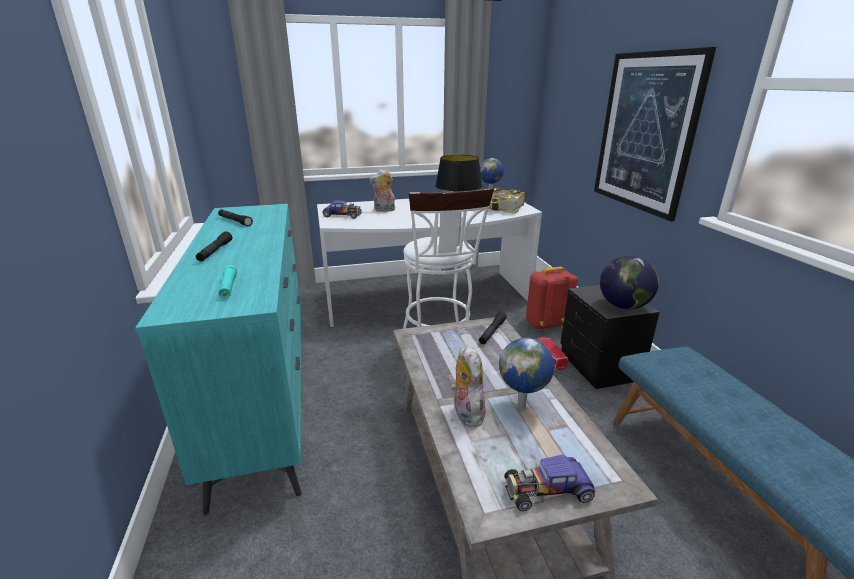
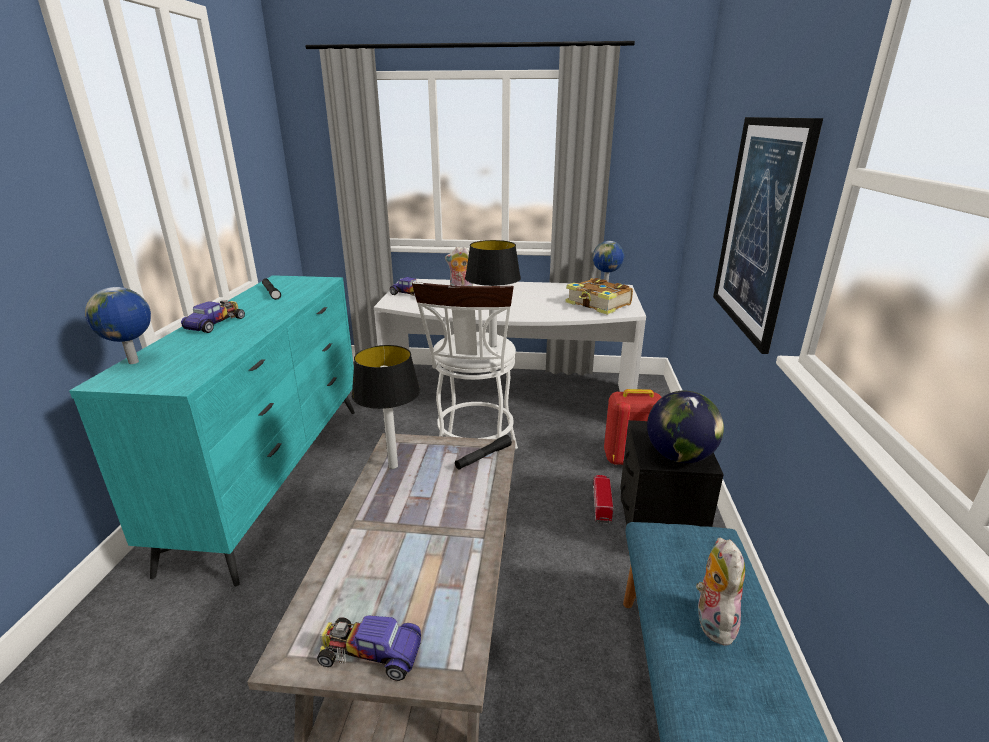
camera: 20 degrees right, 0 degrees up
(215, 251) = (215, 323): black flashlight -> toy car
(229, 287) = (181, 363): turquoise flashlight -> none
(428, 352) = (393, 466): none -> table lamp
(466, 413) = (368, 543): plush toy -> plush toy (711, 621)
(522, 407) = (434, 552): globe -> globe (134, 362)

